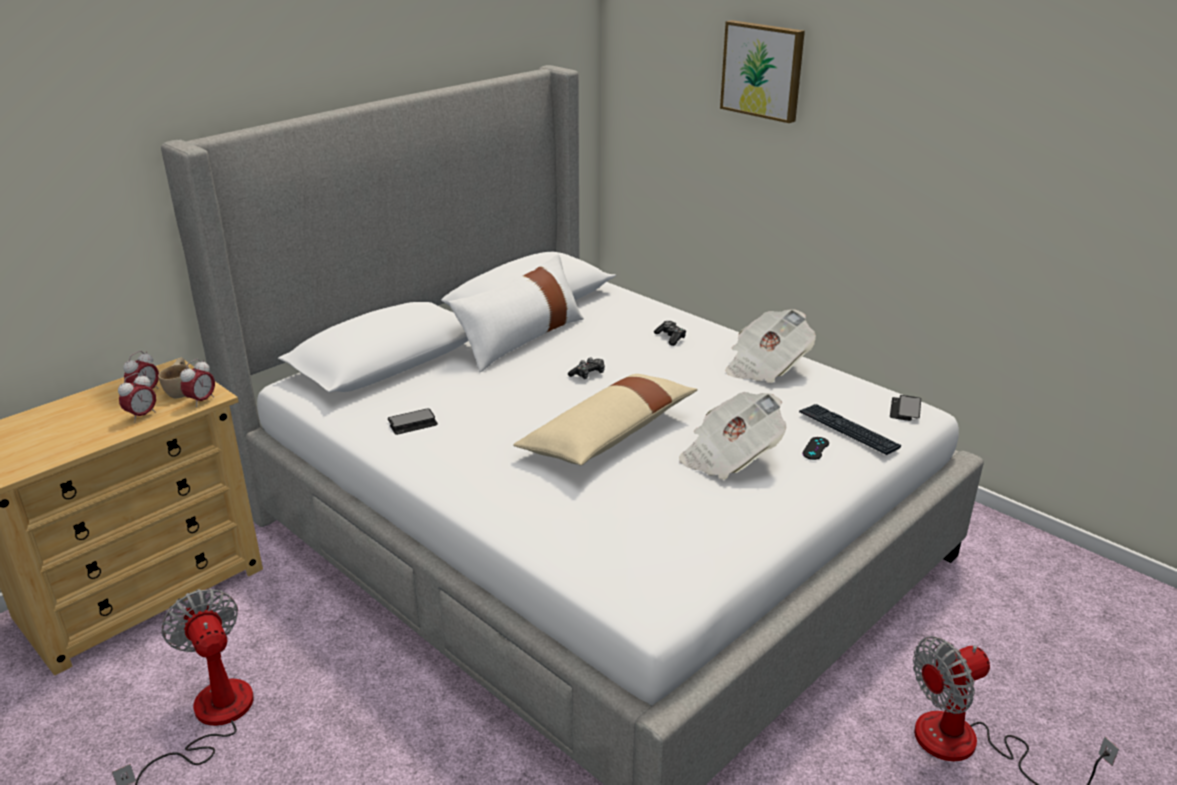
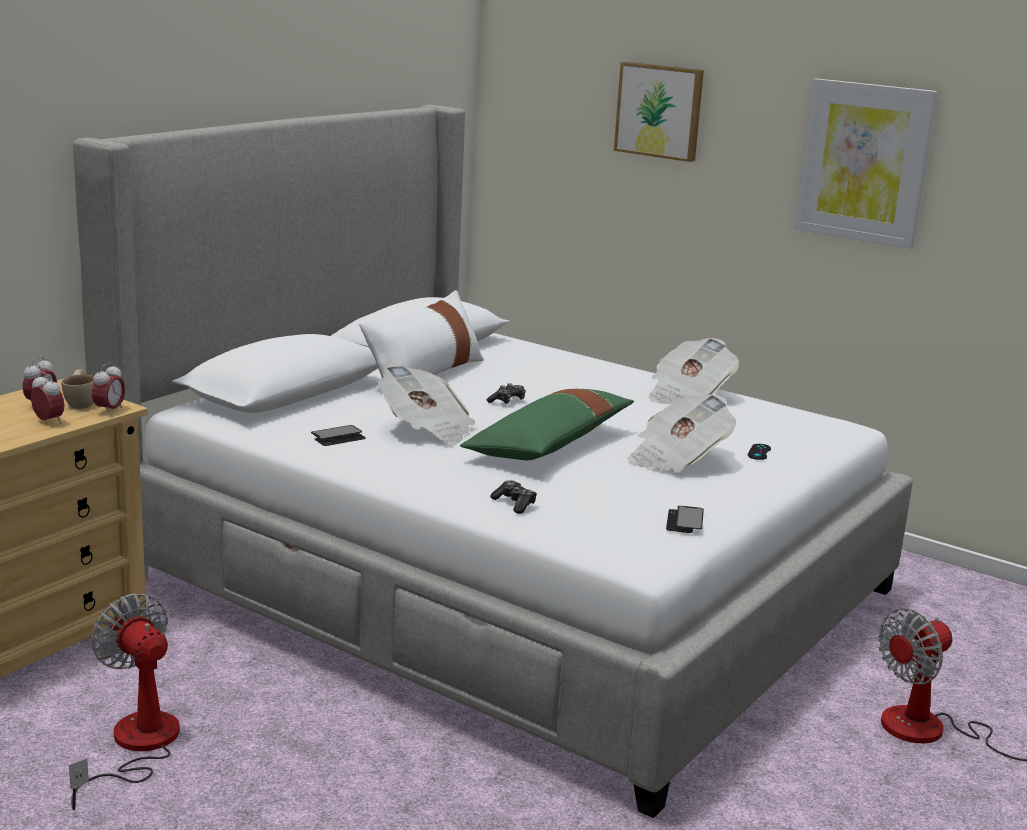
camera: 10 degrees left, 10 degrees down
(142, 415) = (49, 422): alarm clock -> alarm clock turned 75 degrees counterclockwise
(498, 413) = (426, 429): none -> newspaper
(608, 435) = (549, 444): beige pillow -> green pillow
(670, 337) = (581, 374): game controller -> game controller (514, 504)
(848, 430) = (786, 439): keyboard -> none
(905, 409) = (835, 425): phone -> phone (684, 521)
(960, 132) = (864, 162): none -> picture

